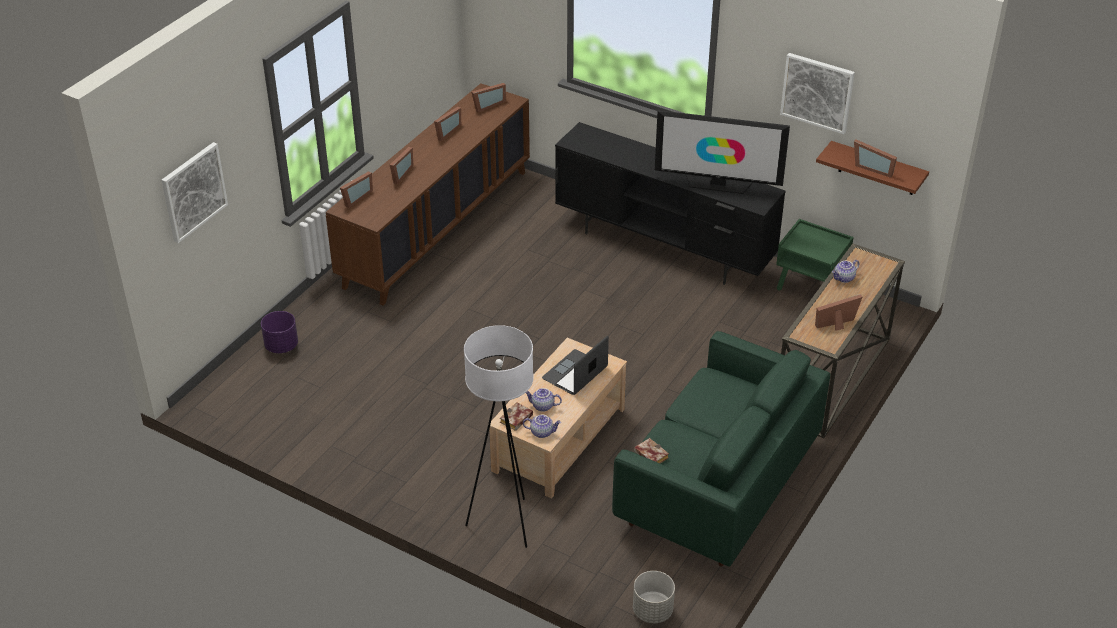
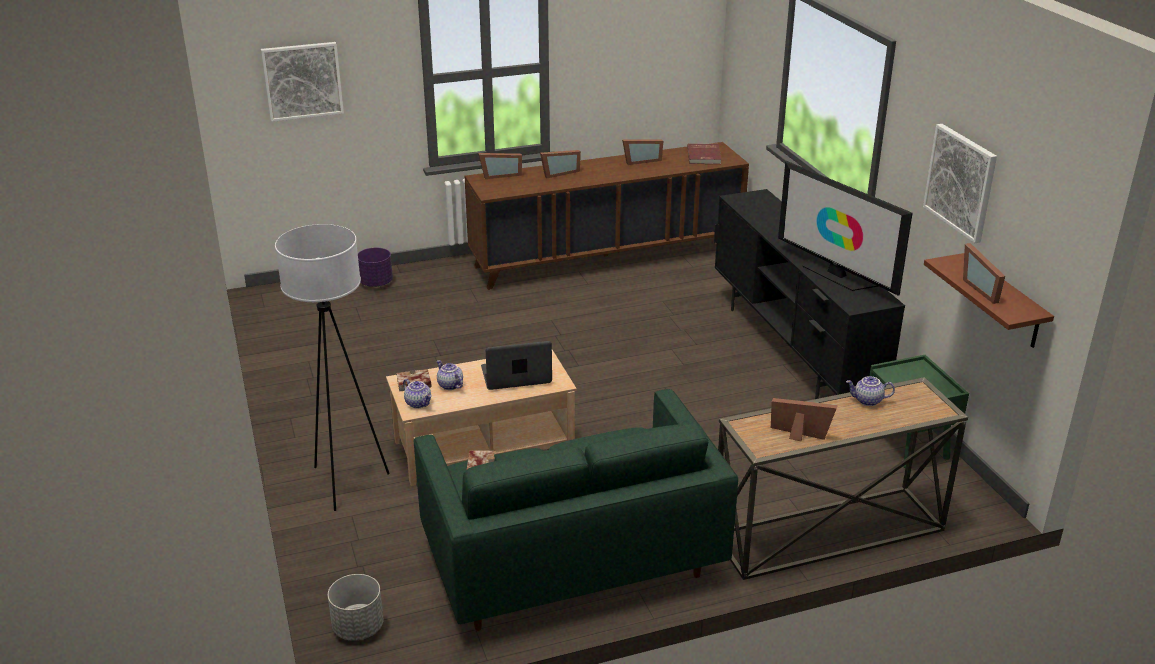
camera: 40 degrees right, 10 degrees down
(487, 105) = (704, 156): picture frame -> red book

